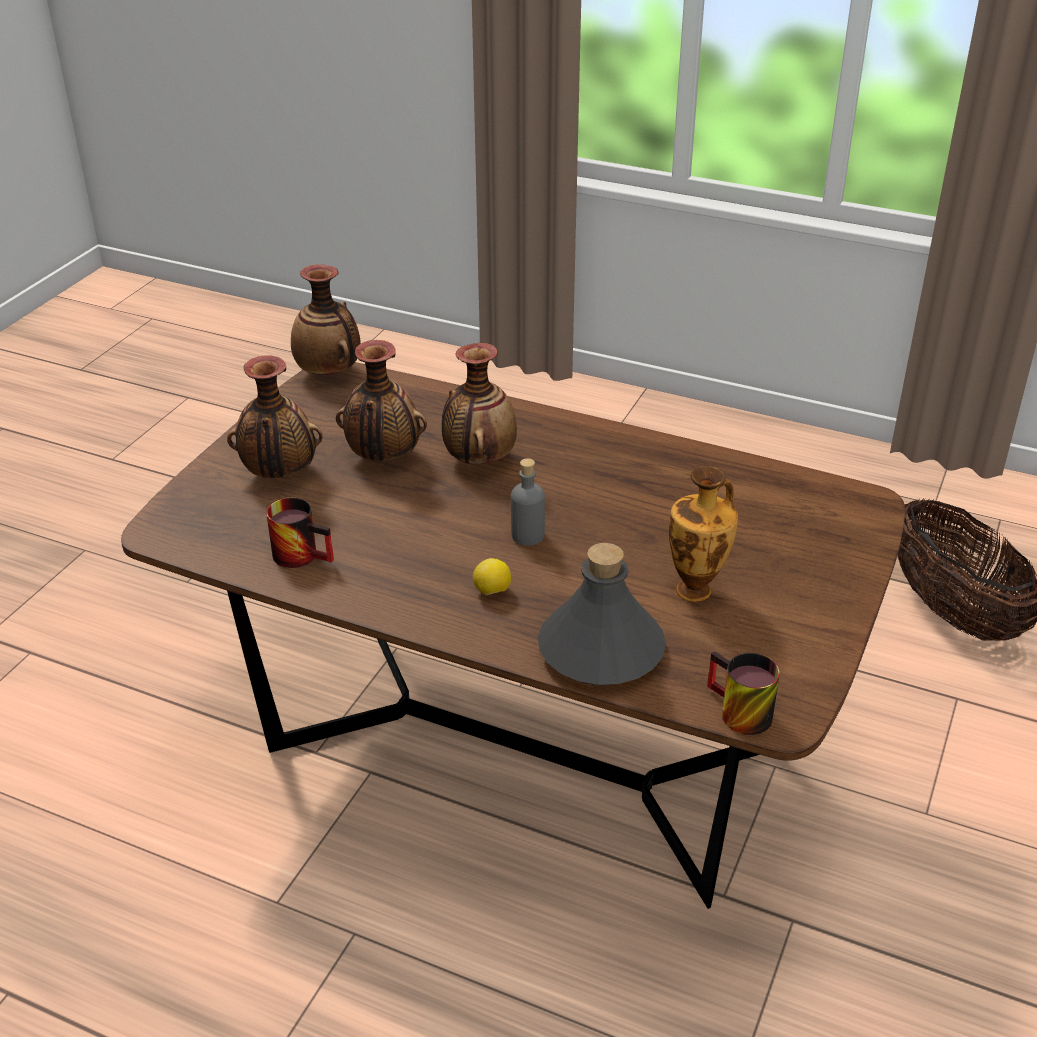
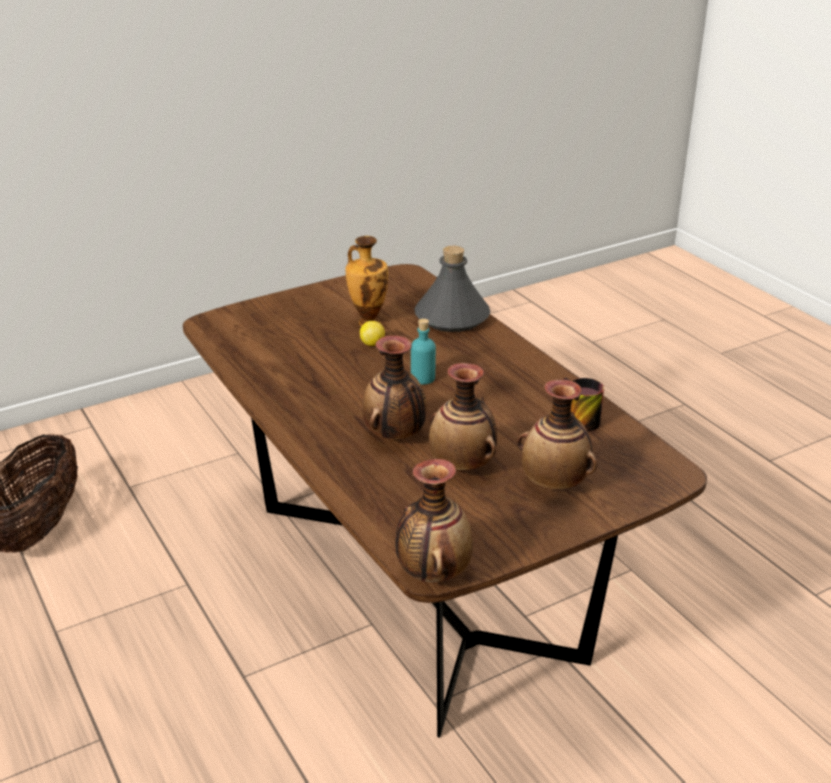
camera: 145 degrees left, 5 degrees down
(492, 592) = (478, 359): lemon -> lemon (372, 343)
(527, 535) = (423, 378): grey bottle -> turquoise bottle
(736, 713) = (421, 280): mug -> none

